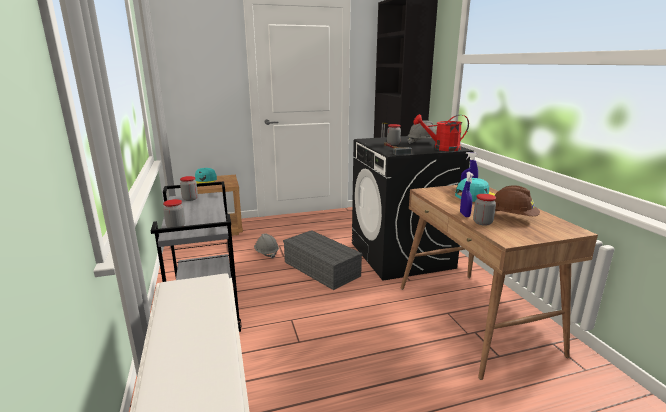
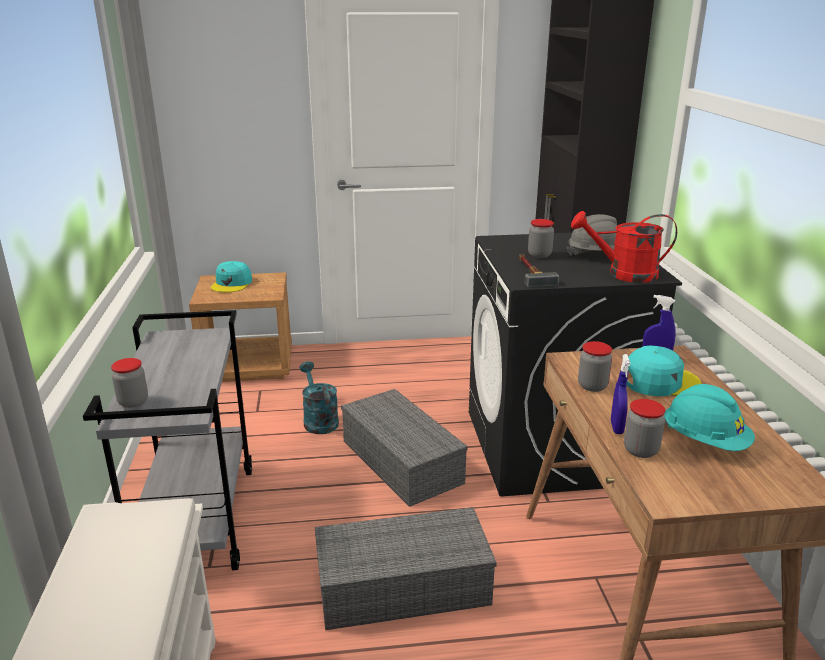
camera: 10 degrees right, 5 degrees up
(190, 199) = (176, 340): jar -> jar (592, 386)
(266, 253) = (318, 420): grey hard hat -> turquoise watering can
(343, 328) = (405, 585): none -> grey storage box
(512, 217) = (704, 441): brown hard hat -> turquoise hard hat

